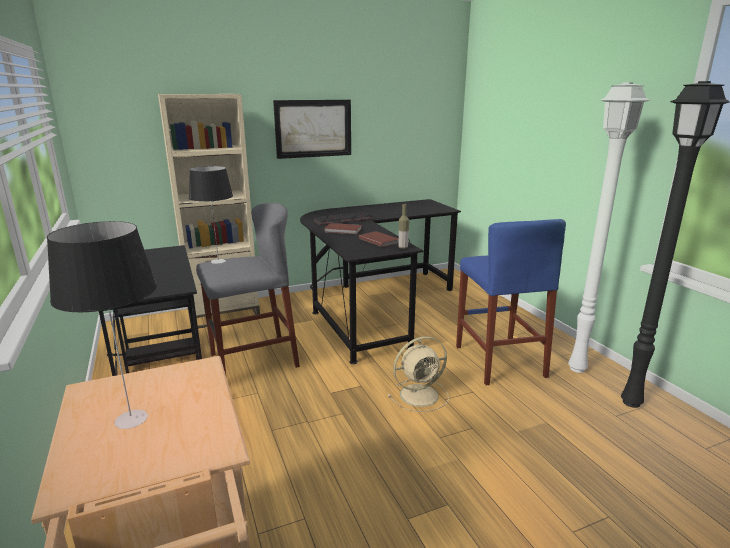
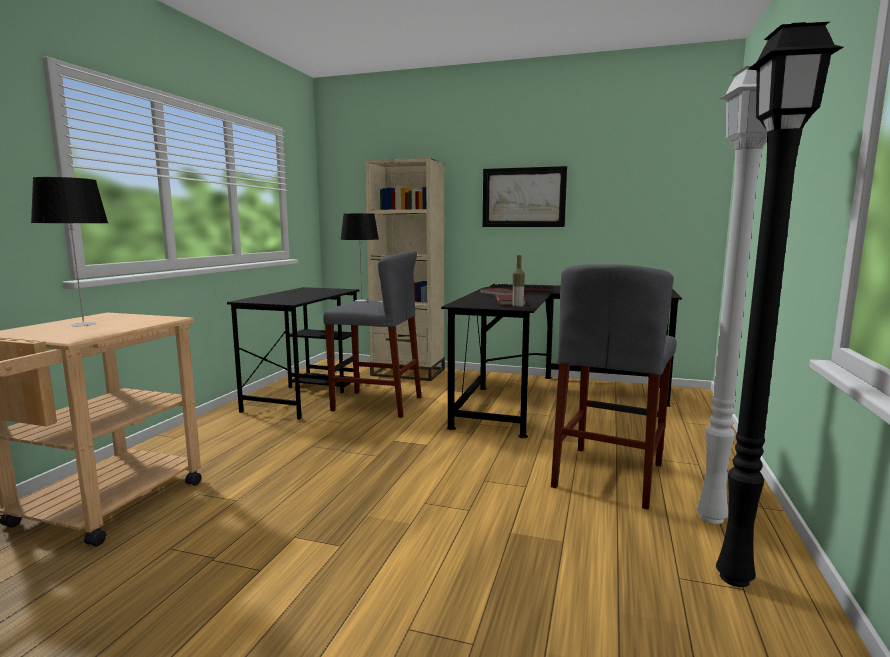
camera: 40 degrees right, 10 degrees down
(420, 395) = (467, 469): beige fan -> none
(499, 361) = (609, 475): blue stool -> grey stool

